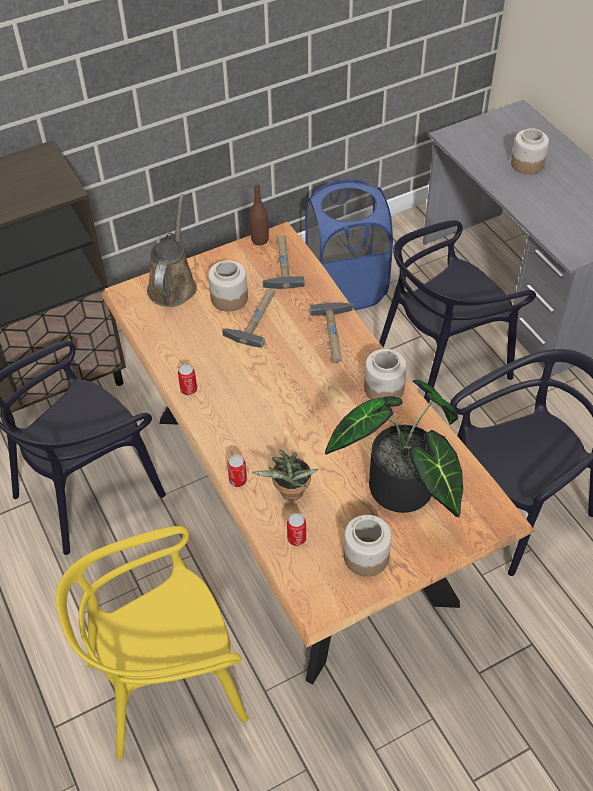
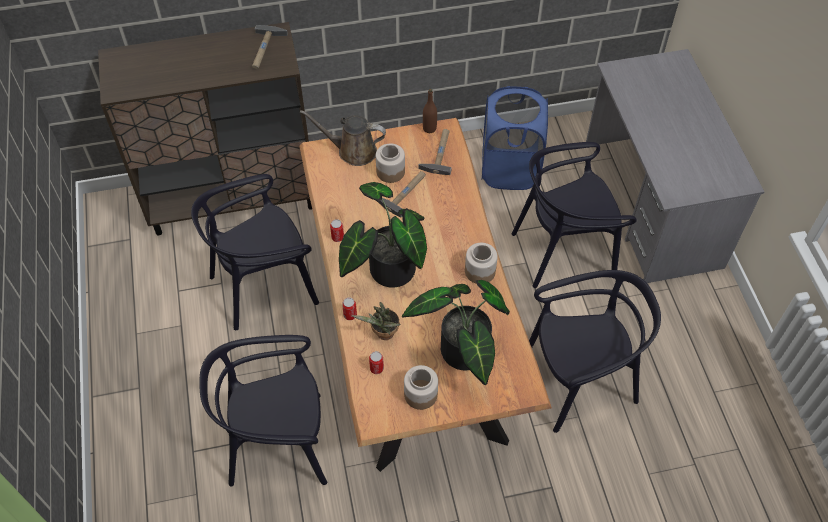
camera: 15 degrees right, 5 degrees up
(167, 684) = (278, 443): yellow chair -> black chair
(173, 284) = (353, 151): brown watering can -> brown watering can turned 105 degrees counterclockwise
(265, 414) = (386, 269): none -> potted plant
(334, 335) = (458, 220): hammer -> hammer (265, 50)
(526, 164) = (666, 108): jar -> none

